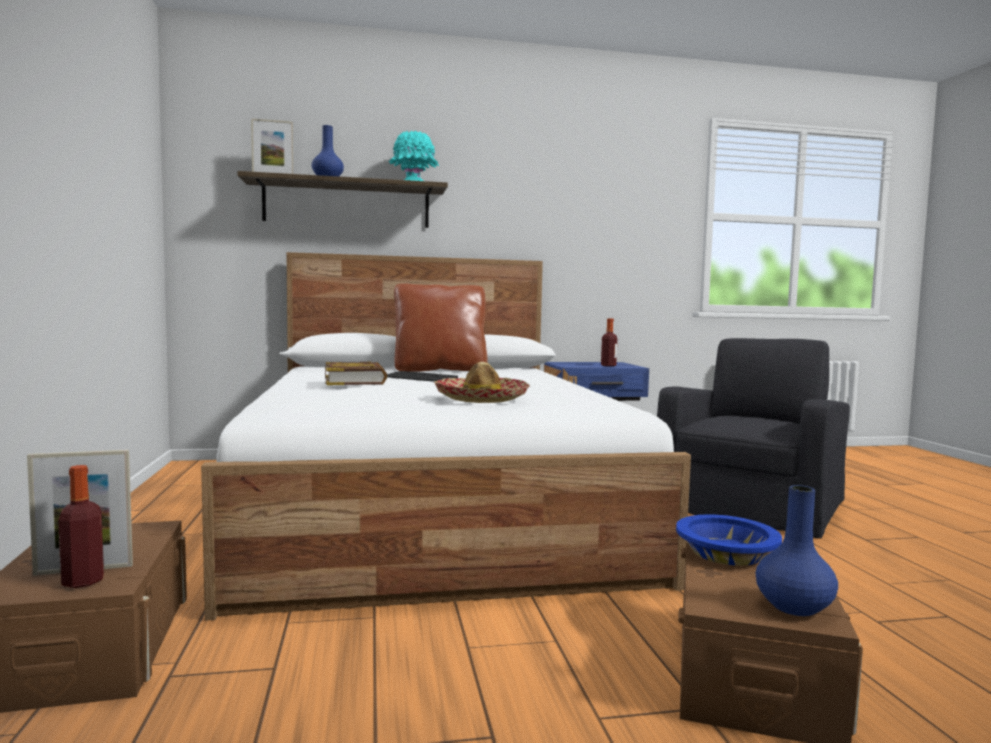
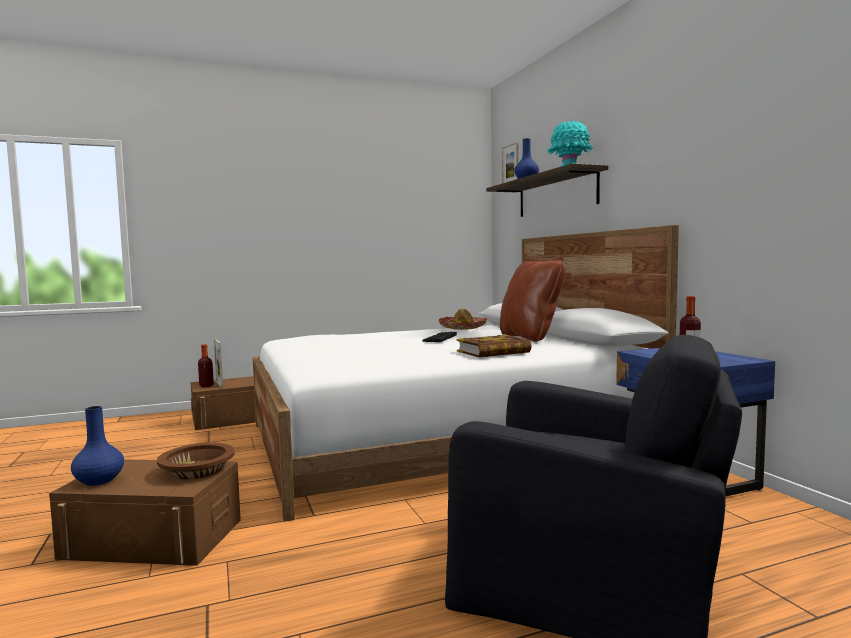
camera: 80 degrees right, 0 degrees up
(355, 380) = (395, 333): book -> book (493, 352)
(481, 399) = (343, 351): hat -> hat (462, 328)
(726, 552) = (197, 470): blue bowl -> brown bowl

